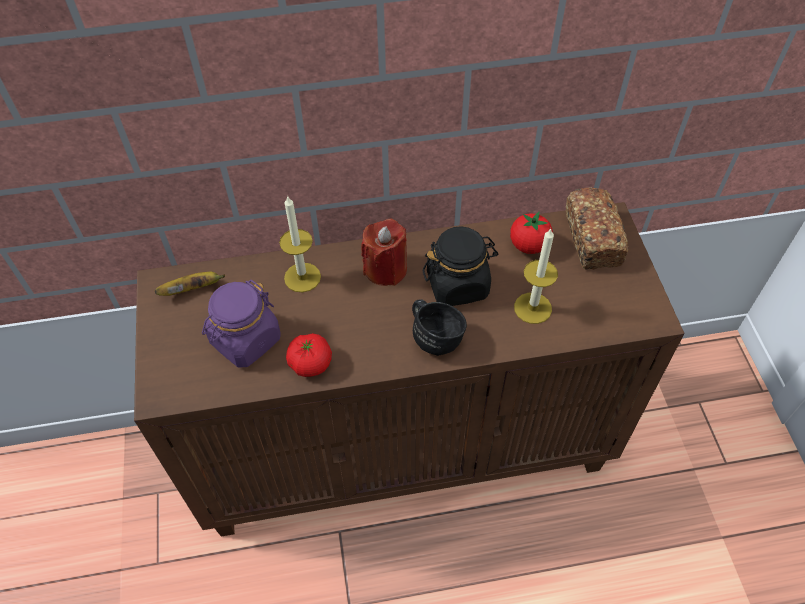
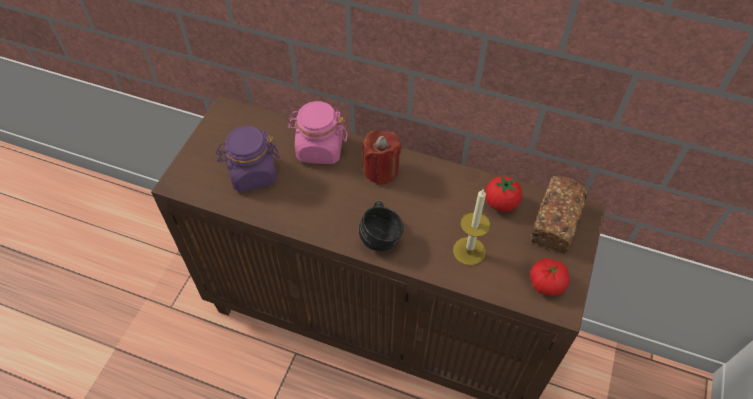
camera: 30 degrees right, 0 degrees up
(192, 289) = (243, 123): banana -> none
(302, 277) = (319, 149): candle -> pink jar
(310, 363) = (283, 210): tomato -> tomato (546, 283)
(458, 284) = (425, 206): black jar -> none

